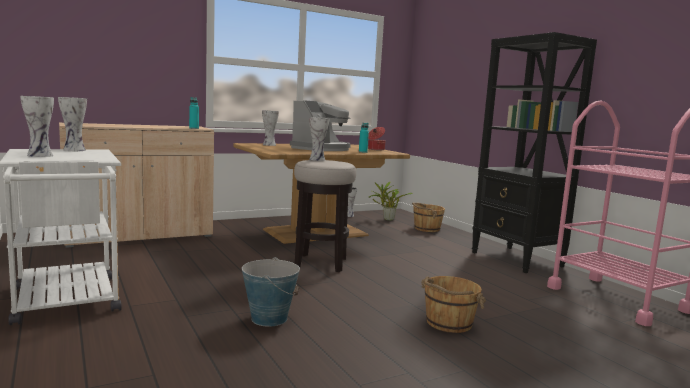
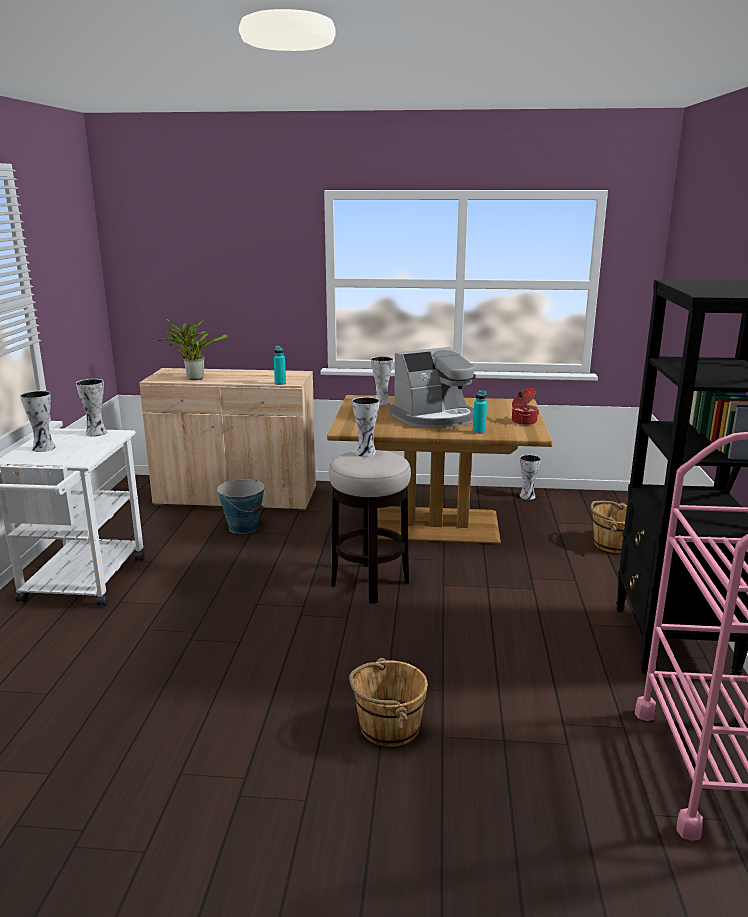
camera: 35 degrees right, 10 degrees up
(269, 318) = (211, 656): bucket -> bucket (243, 527)
(387, 219) = (576, 513): potted plant -> potted plant (193, 378)

